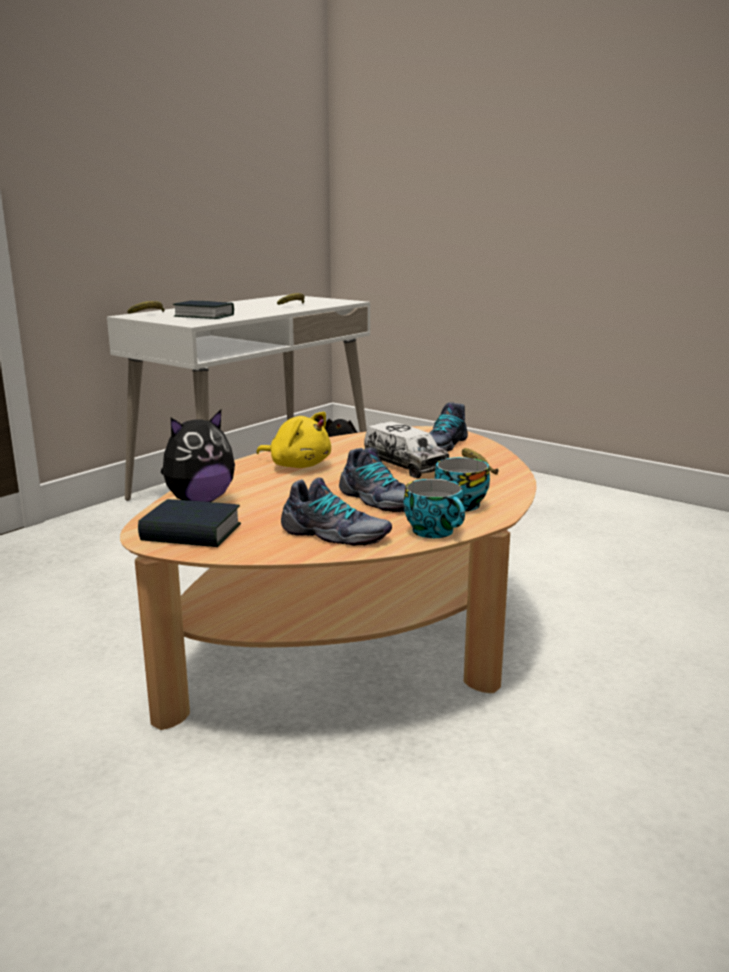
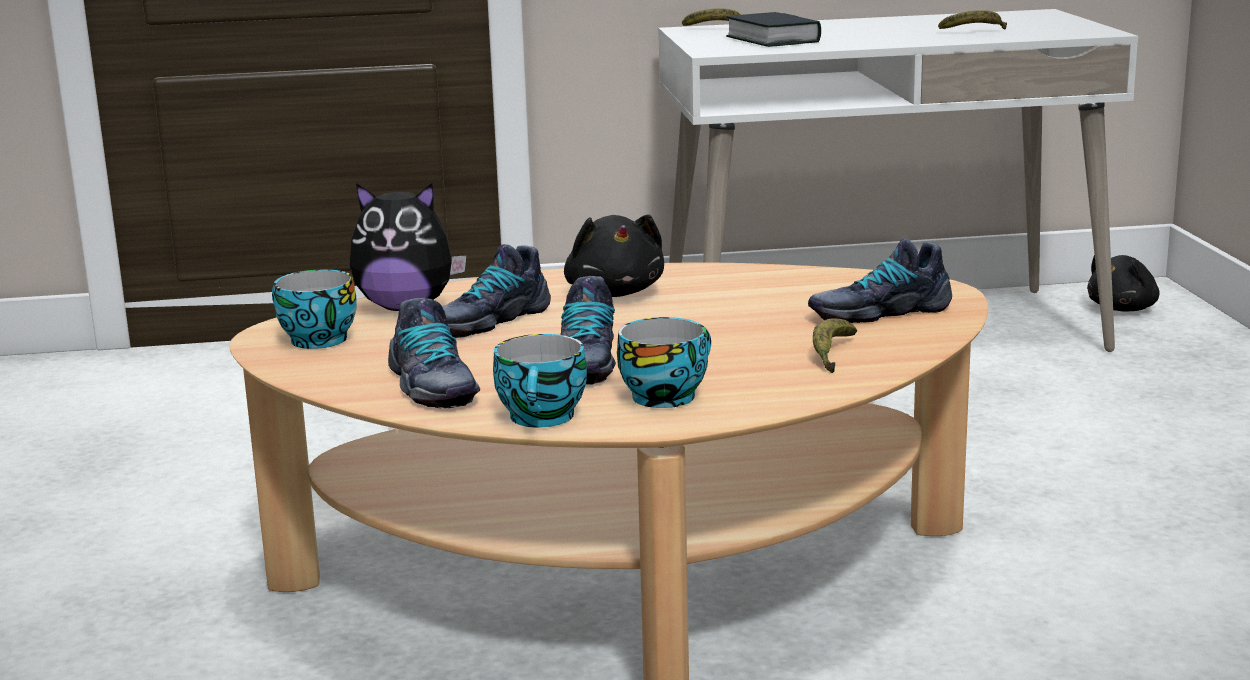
camera: 45 degrees right, 0 degrees up
(191, 533) = (314, 340): book -> cup
(269, 495) = (488, 320): none -> shoe
(298, 465) = (615, 292): yellow plush toy -> black plush toy
(405, 465) = (743, 327): toy truck -> none

